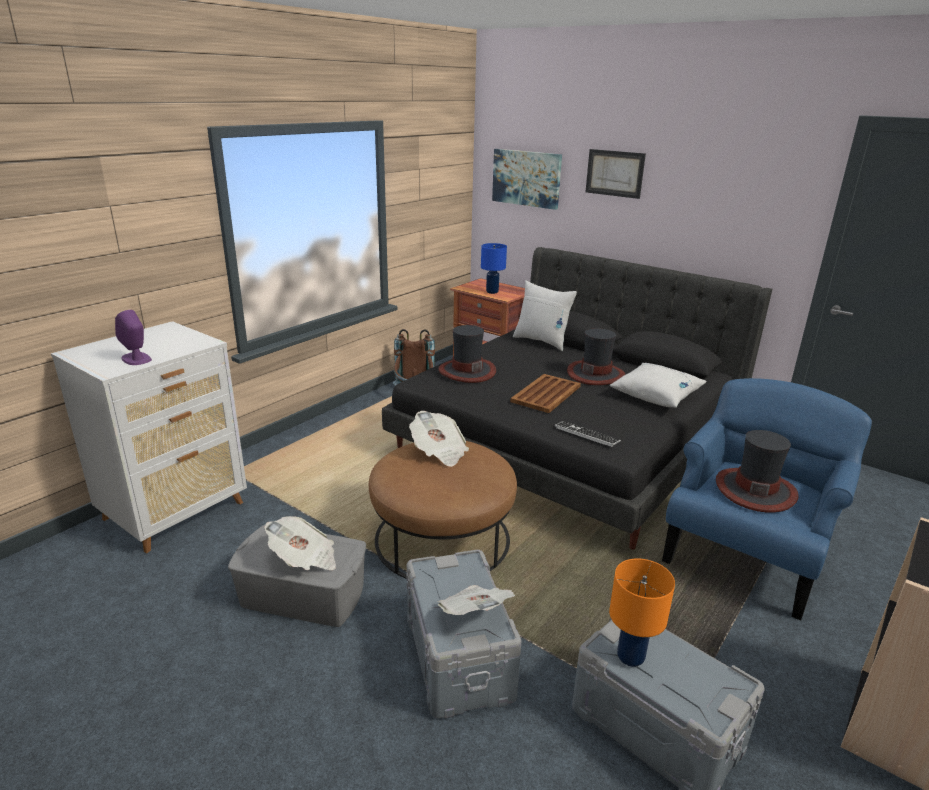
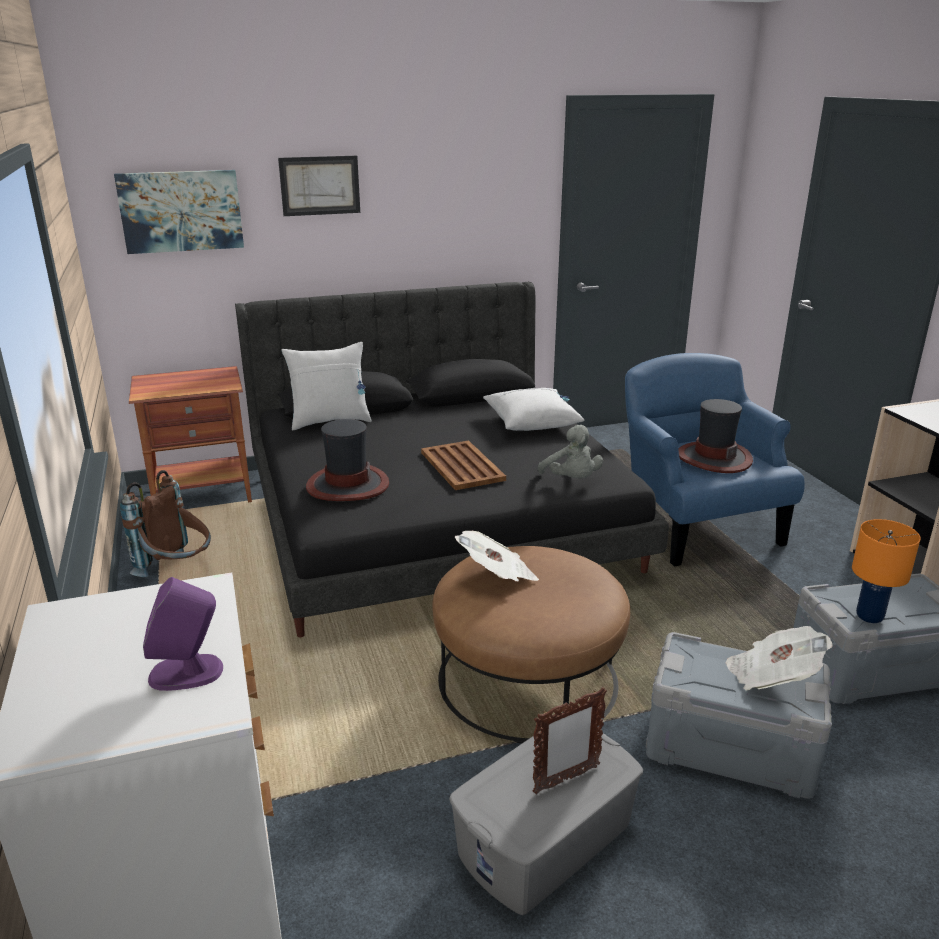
camera: 55 degrees left, 0 degrees up
(304, 559) = (565, 780): newspaper -> picture frame
(491, 292) = (194, 386): blue table lamp -> none
(587, 435) = (571, 480): keyboard -> grey plush toy
(595, 374) = (450, 428): hat -> none

